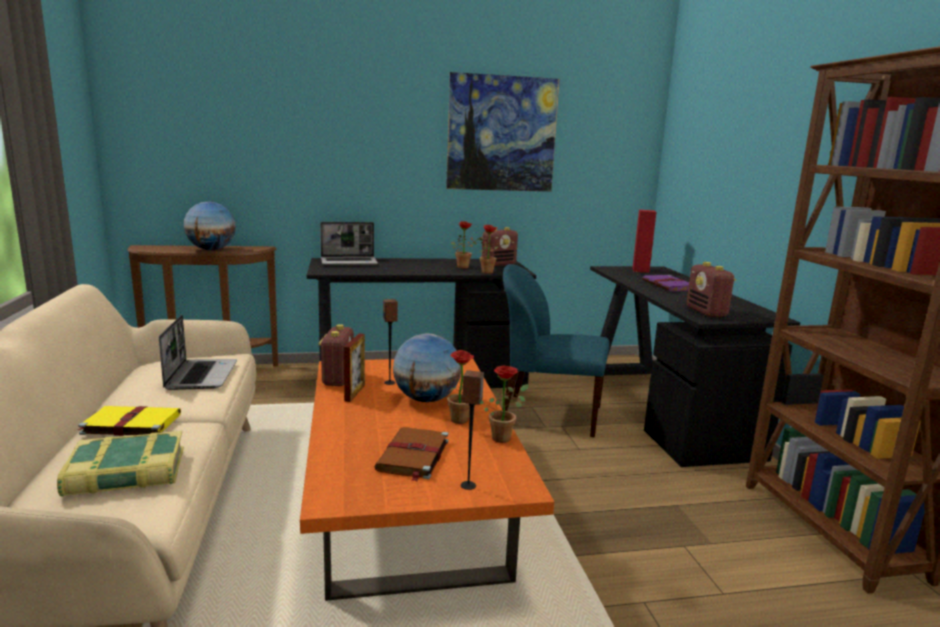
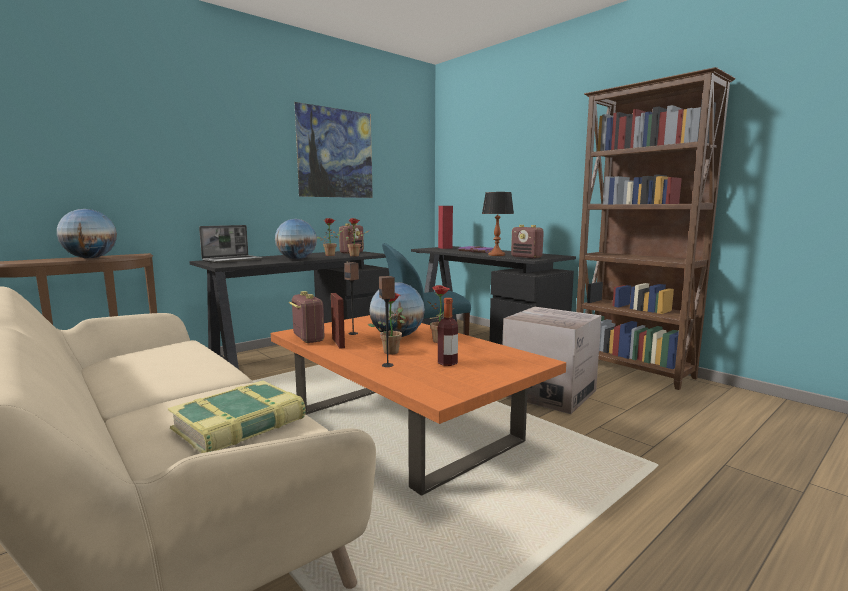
camera: 30 degrees left, 5 degrees down
(130, 424) = (171, 398): yellow book -> none
(201, 375) = (179, 357): laptop -> none
(411, 270) = (296, 259): none -> globe
(413, 456) = (447, 363): brown book -> bottle
(468, 485) = (509, 367): speaker -> speaker (388, 365)
(503, 437) = (482, 343): potted plant -> potted plant (391, 351)
(640, 525) = (549, 393): none -> cardboard box
(675, 299) = (496, 255): none -> table lamp

